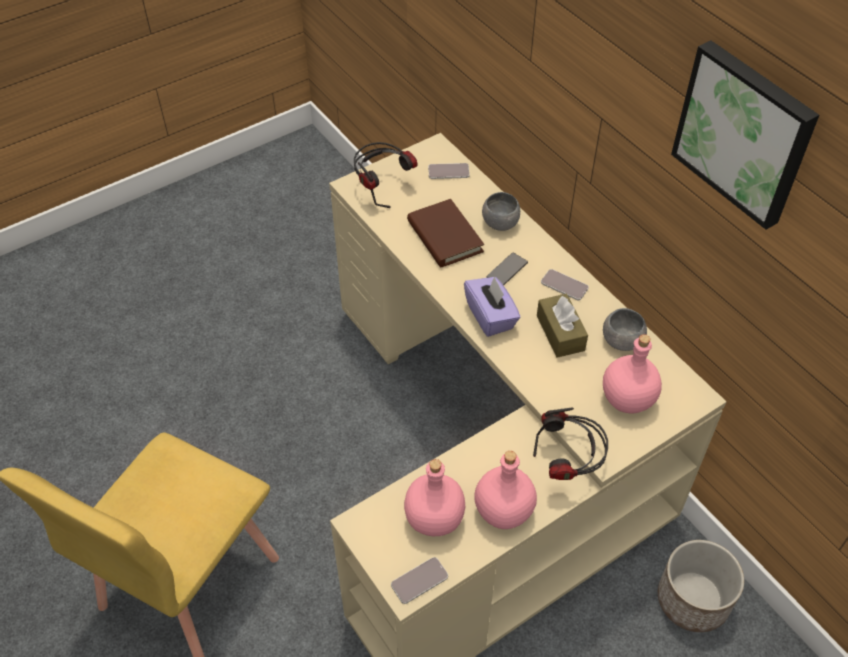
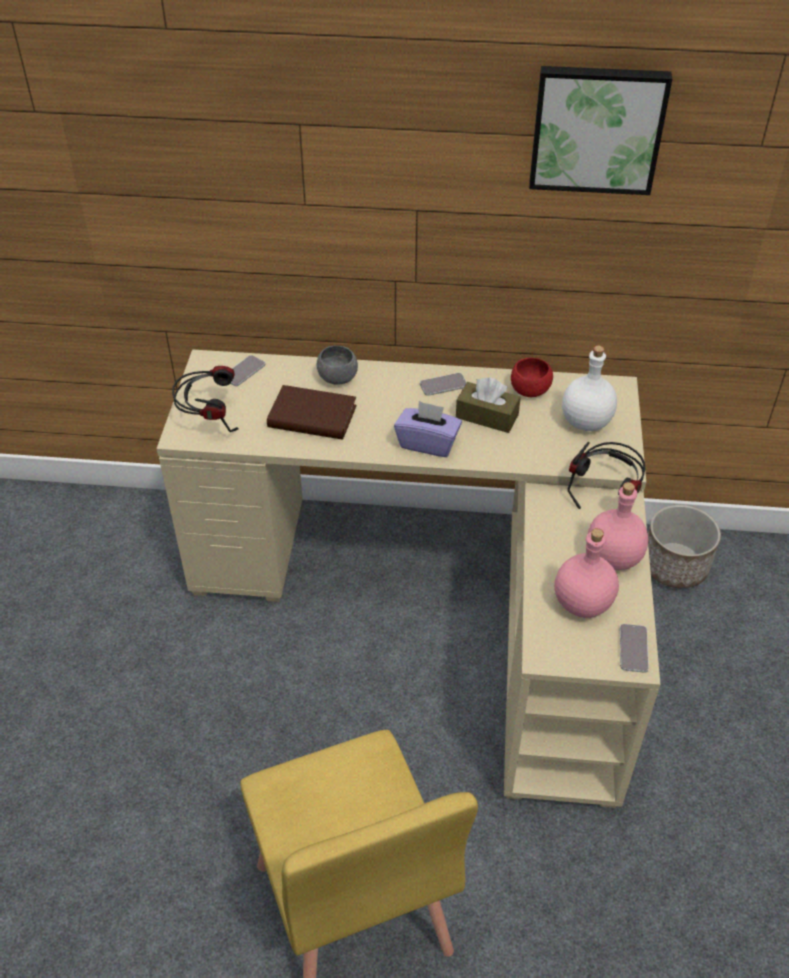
camera: 50 degrees left, 5 degrees down
(507, 270) = (391, 405): phone -> none
(622, 340) = (529, 390): grey bowl -> red bowl
(628, 399) = (586, 421): pink bottle -> white bottle

